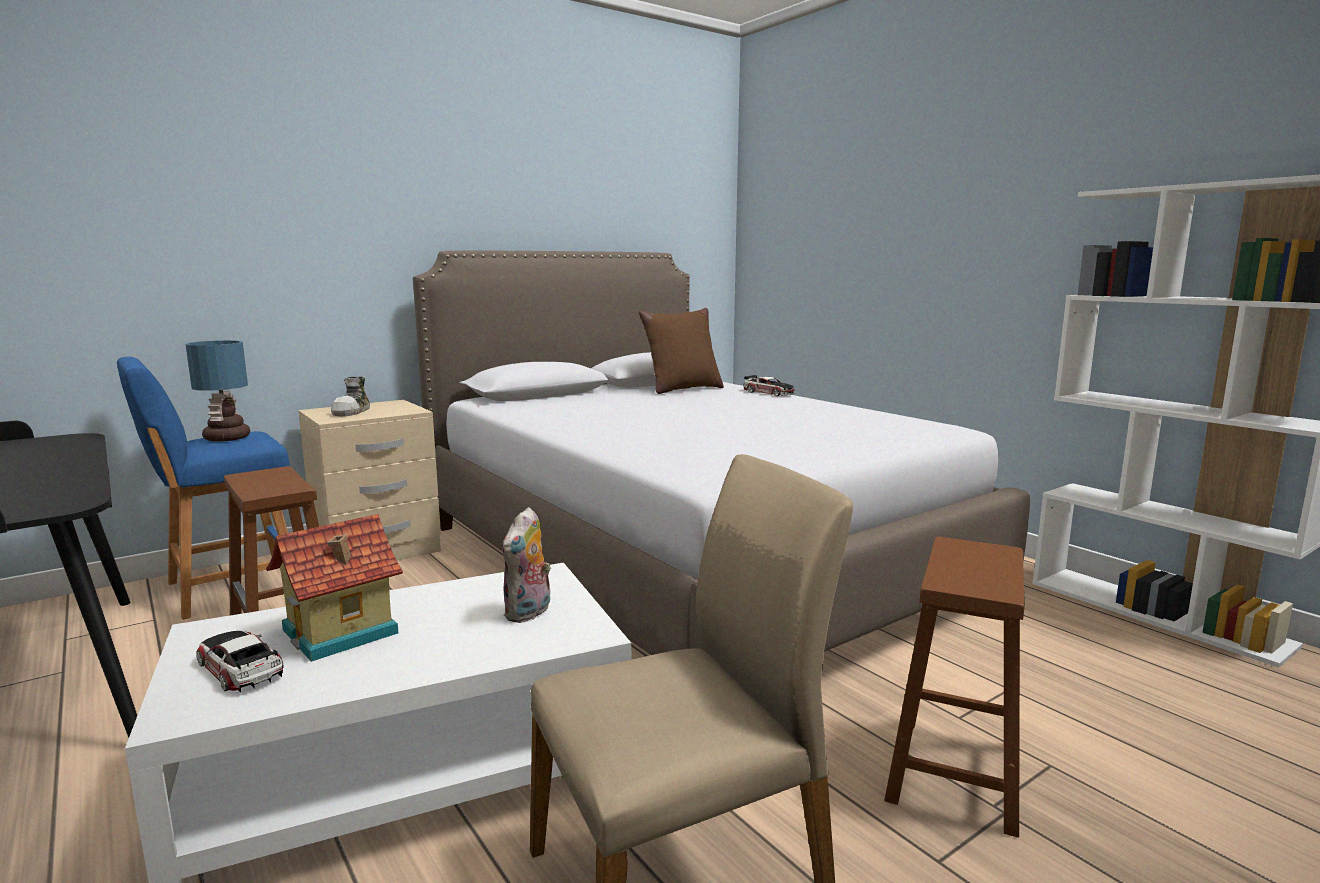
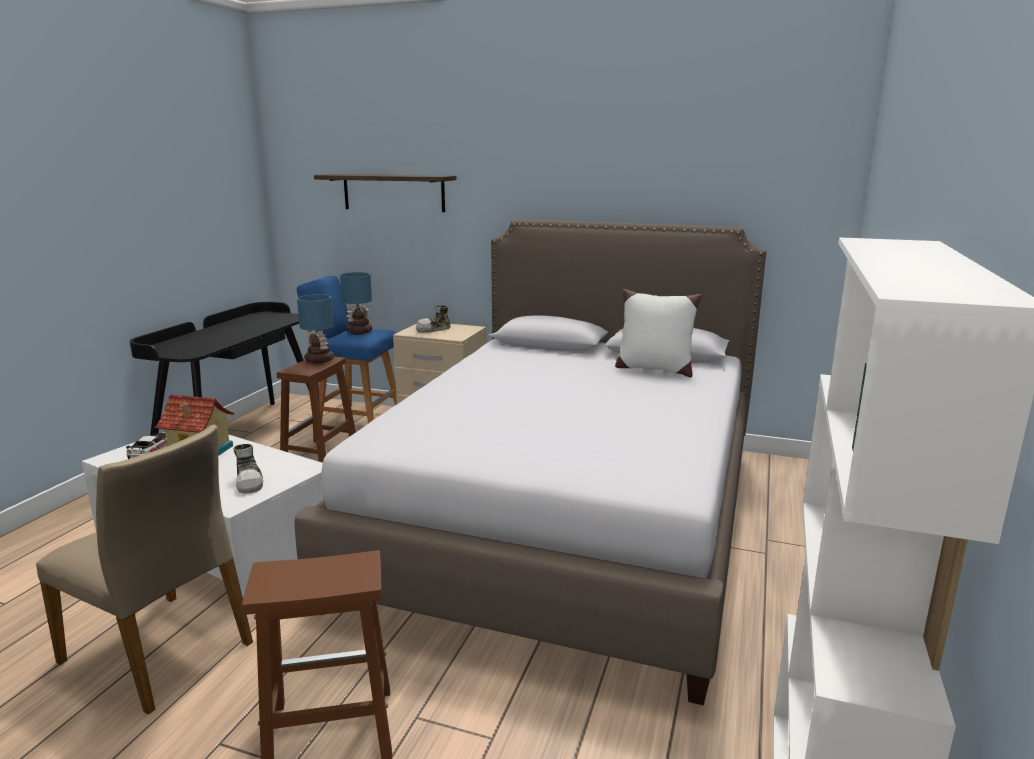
camera: 55 degrees right, 5 degrees up
(227, 215) = (393, 192): none -> shelf
(263, 476) = (320, 360): none -> table lamp
(529, 613) = (250, 482): plush toy -> shoe
(682, 389) = (654, 369): brown pillow -> white pillow
(769, 393) = (703, 395): toy car -> none

